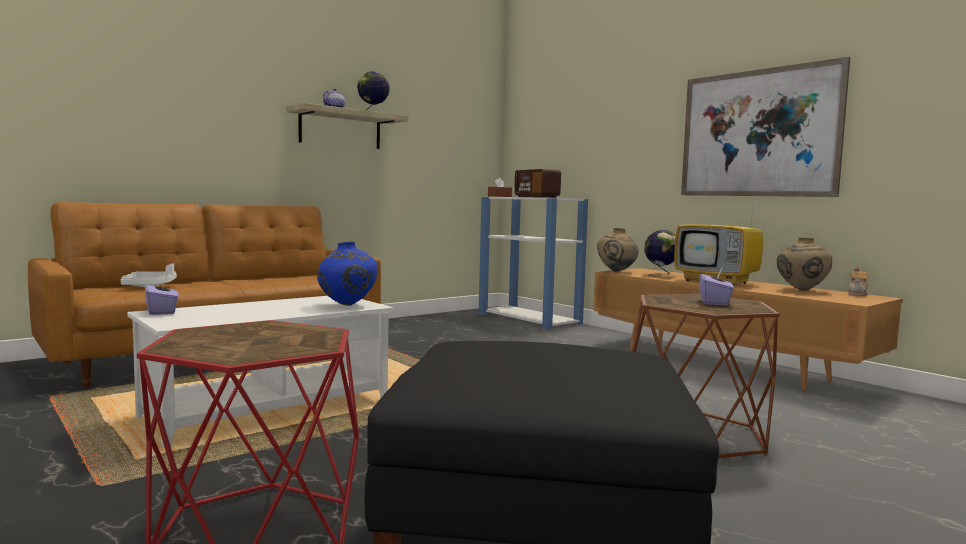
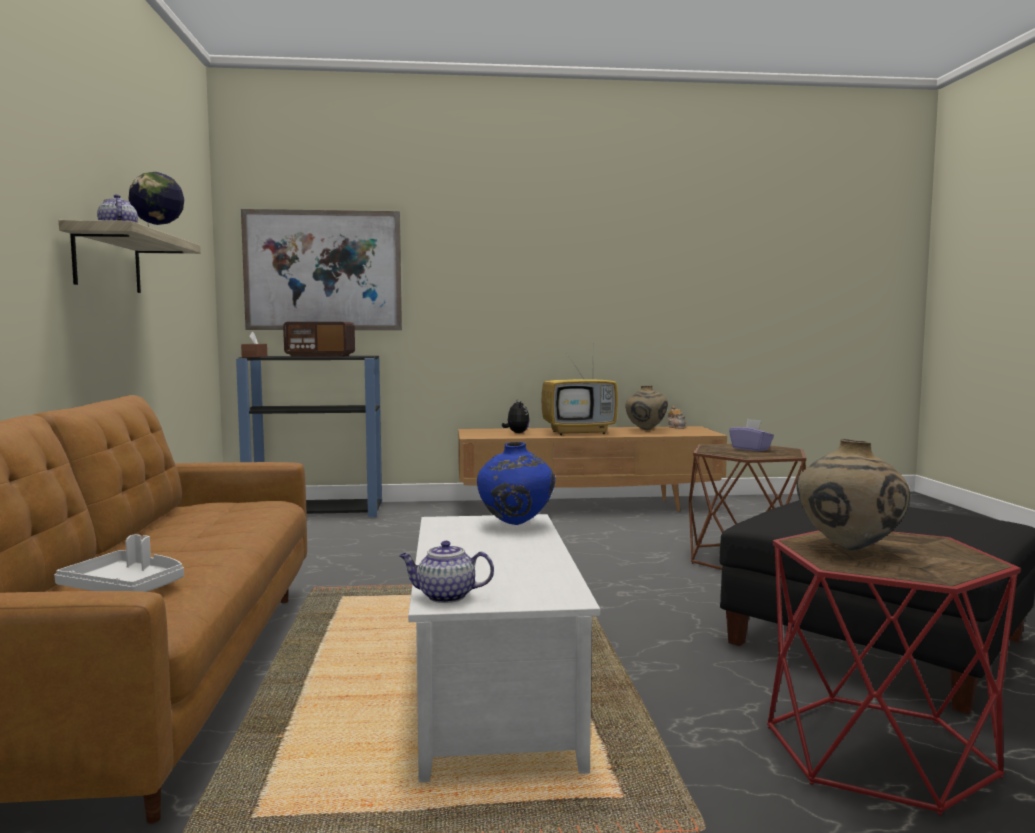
camera: 55 degrees left, 0 degrees up
(162, 312) = (445, 596): purple tissue box -> teapot
(529, 318) = (316, 511): white bookcase -> black bookcase
(616, 271) = (473, 436): beige vase -> beige vase (848, 549)
(661, 275) = (516, 433): globe -> plush toy
(757, 133) = (577, 292): picture -> picture (323, 270)

